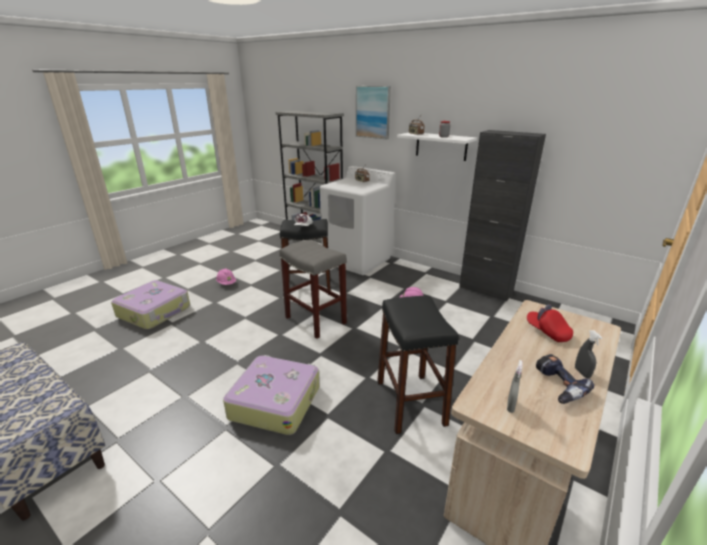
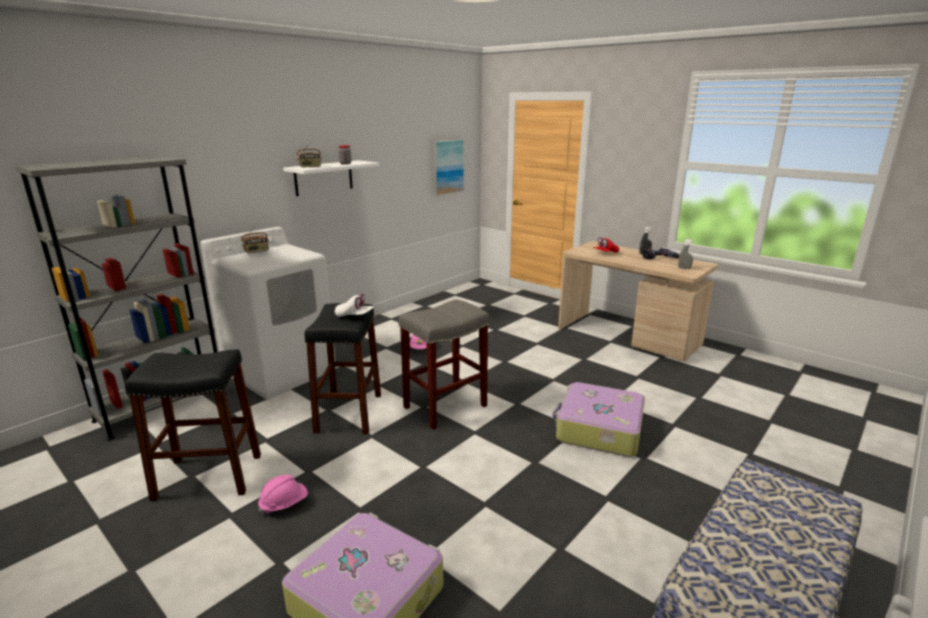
camera: 85 degrees left, 5 degrees down
(373, 112) = (218, 148): picture -> picture (447, 166)
(410, 402) = (582, 363): black stool -> black stool (208, 476)
(485, 290) = (408, 311): black cabinet -> none

